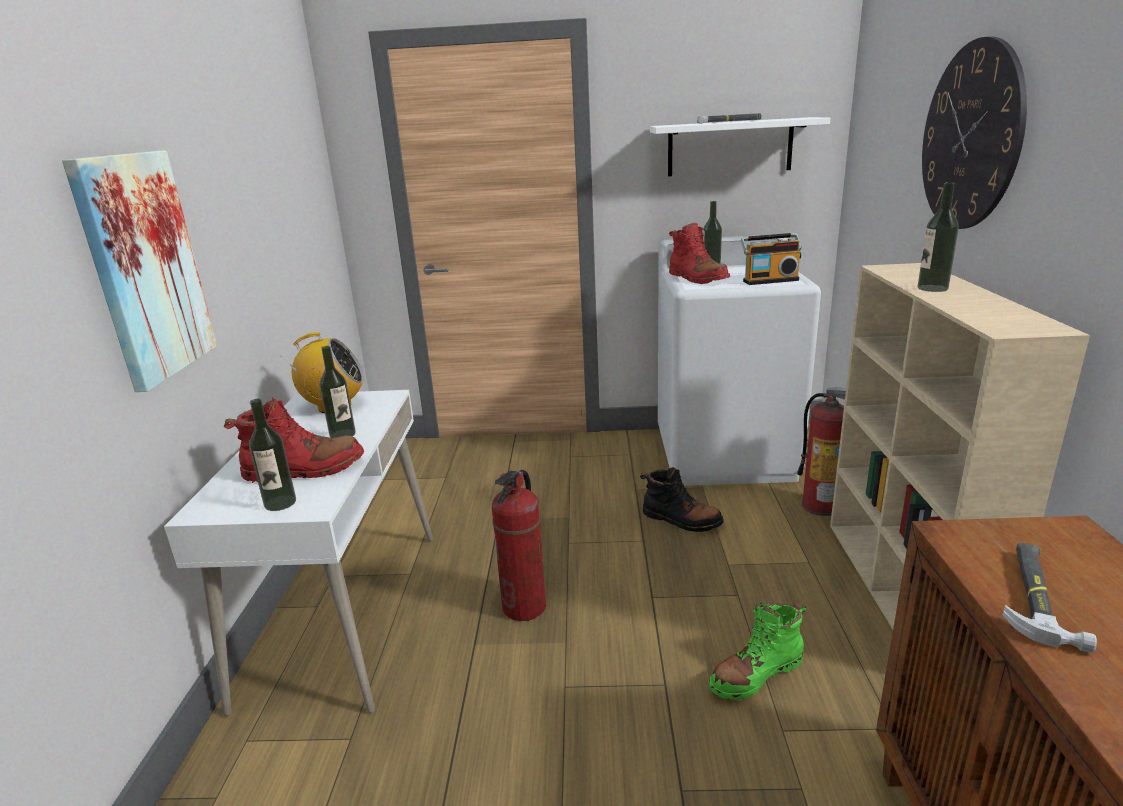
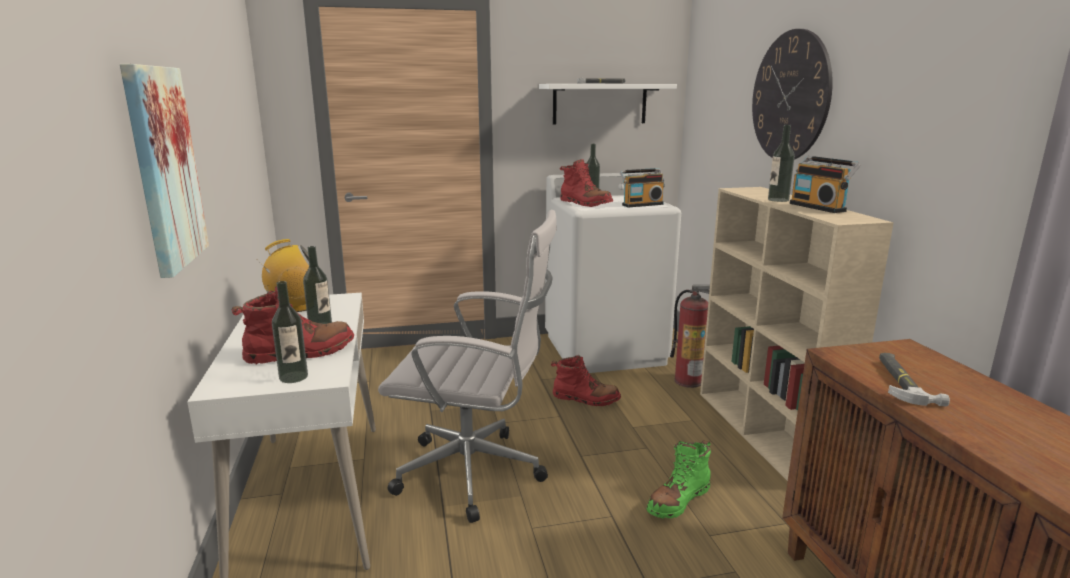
camera: 15 degrees left, 5 degrees down
(524, 607) = (477, 474): fire extinguisher -> white office chair
(681, 520) = (585, 398): black boot -> red boot
(986, 303) = (819, 207): none -> radio

